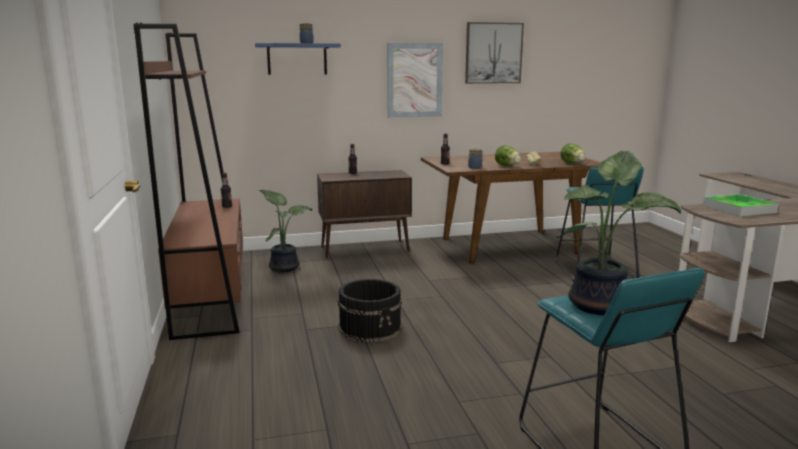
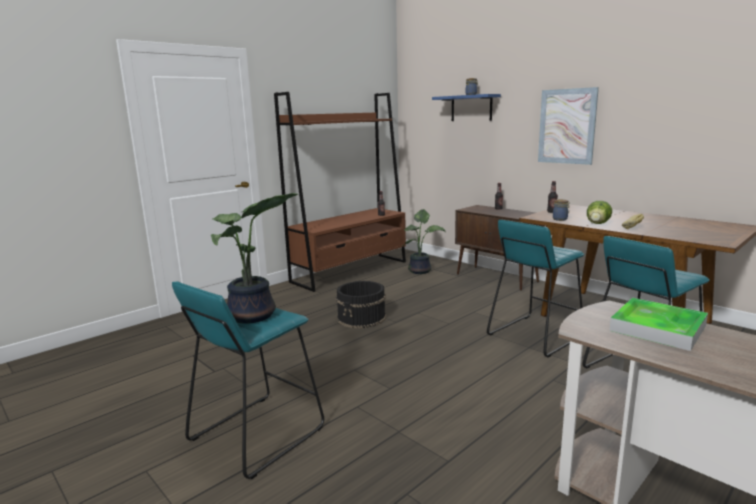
camera: 60 degrees right, 0 degrees up
(493, 53) = (661, 95): picture -> none
(505, 277) = (534, 335): none -> turquoise stool
(573, 164) = (685, 237): lettuce -> none

